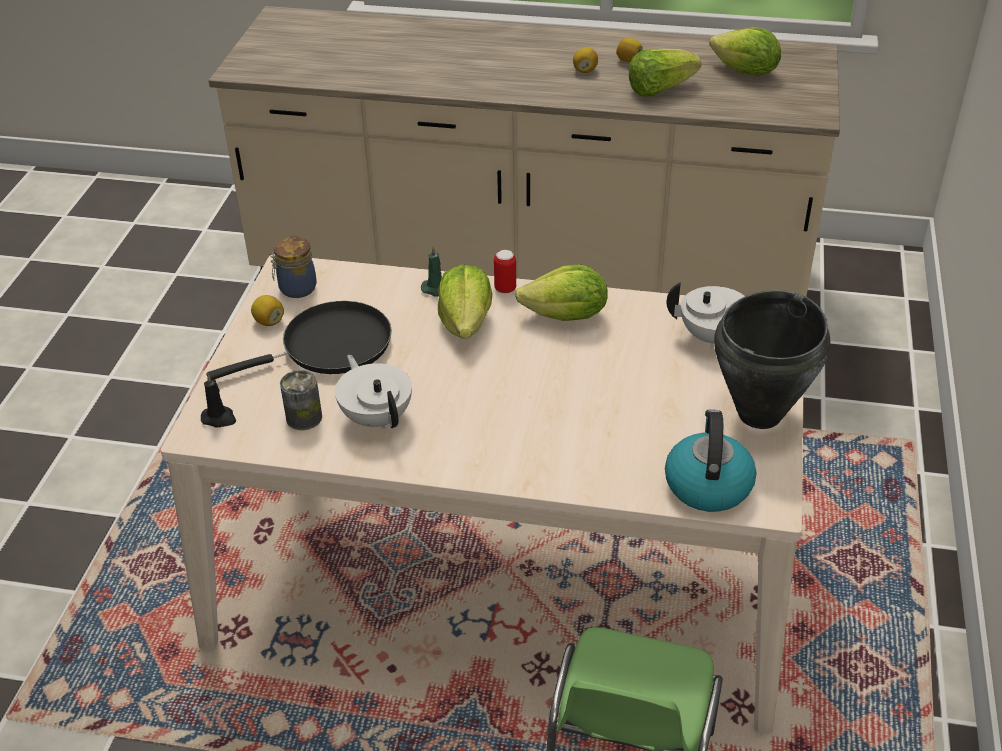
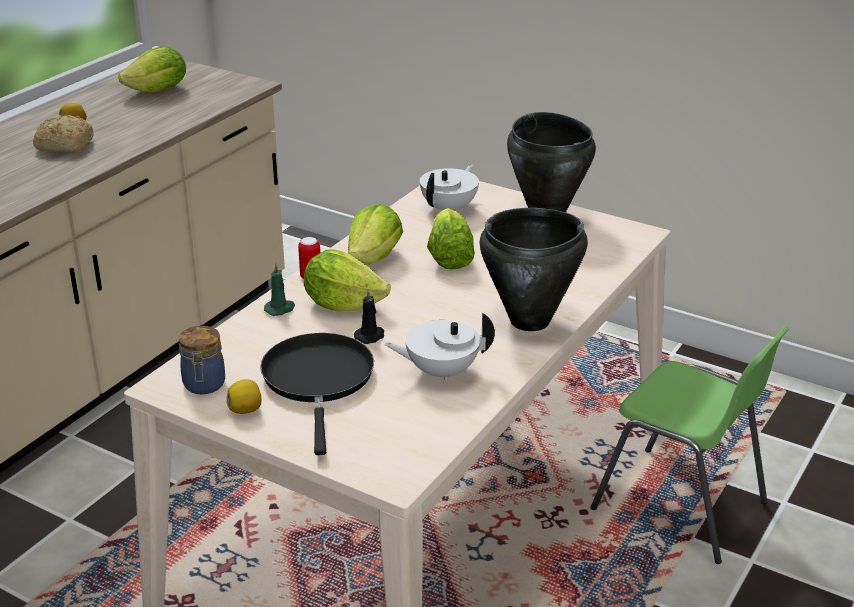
camera: 70 degrees left, 10 degrees down
(219, 418) = (381, 462): black candle -> black candle (370, 336)
(304, 417) = (415, 411): can -> none
(502, 456) = (530, 321): none -> black cooking pot
(585, 70) = (64, 145): lemon -> bread
(659, 89) = (139, 124): lettuce -> lettuce (449, 256)
(707, 484) = (608, 249): kettle -> none

